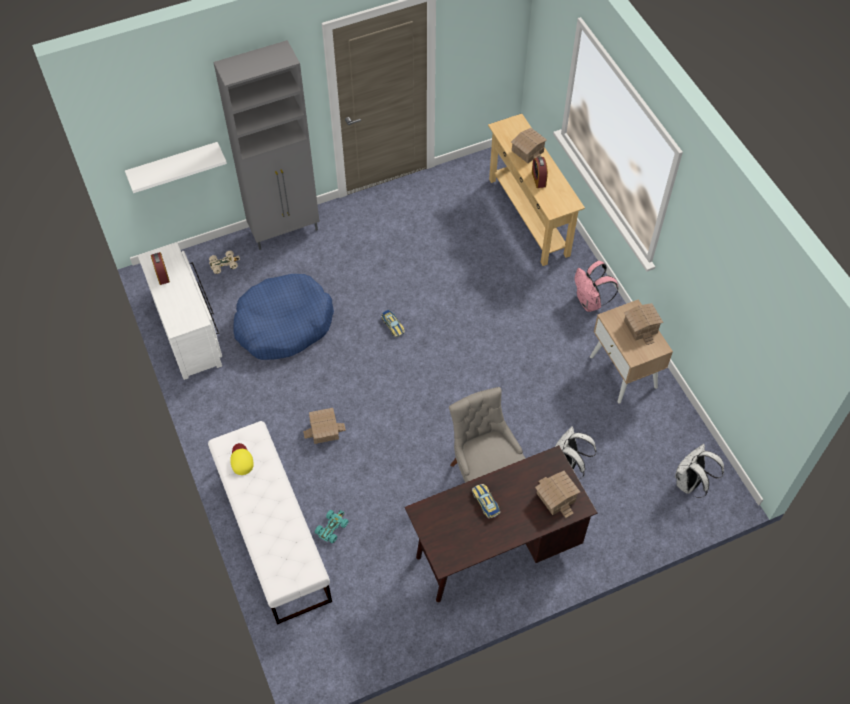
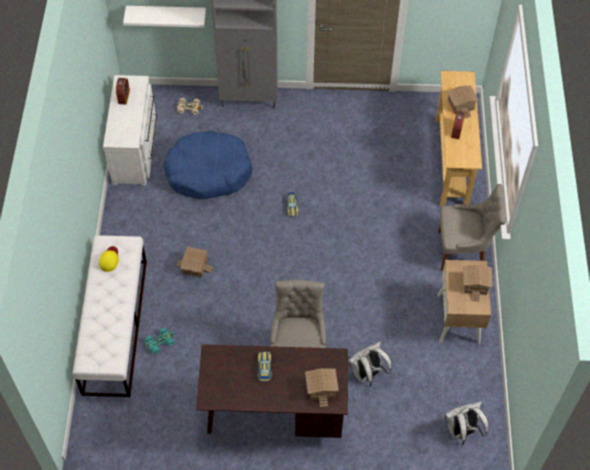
camera: 25 degrees right, 0 degrees up
(590, 302) = (463, 251): pink backpack -> grey chair

